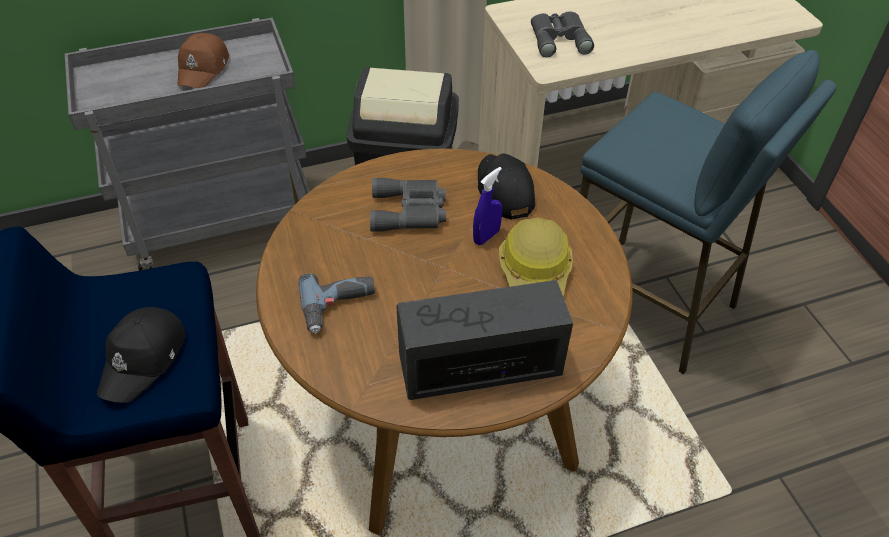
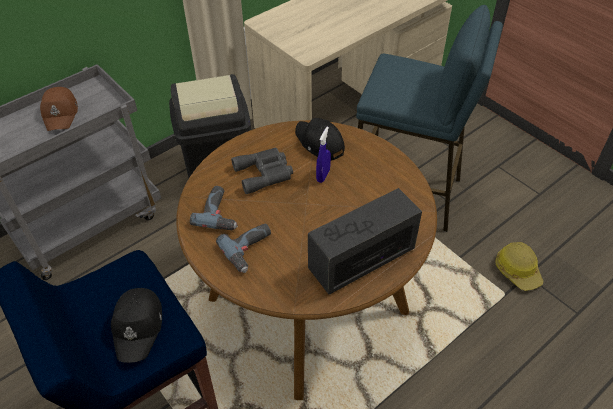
camera: 20 degrees left, 0 degrees up
(326, 246) = (220, 213): none -> power drill
(536, 272) = (365, 189): hard hat -> hard hat (518, 270)
(559, 38) = (304, 32): grey binoculars -> none

